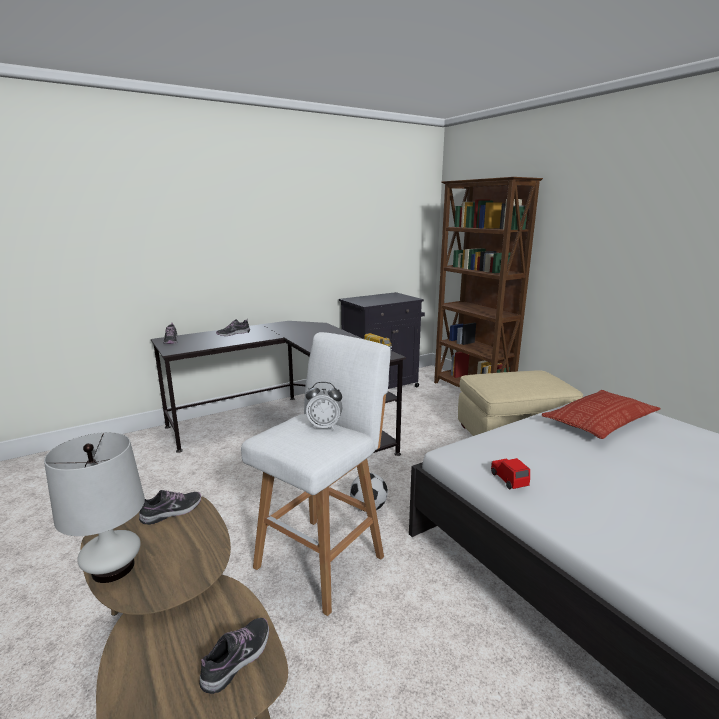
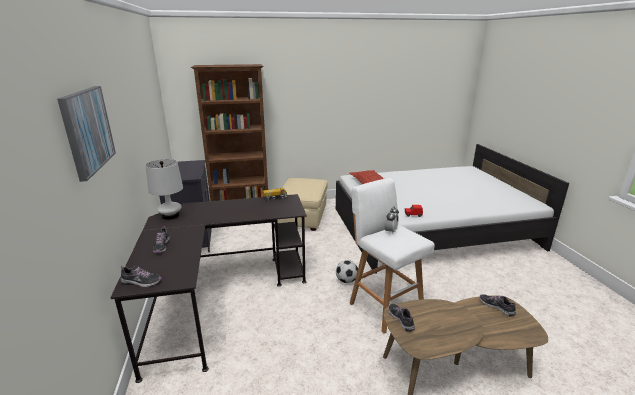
camera: 70 degrees left, 5 degrees up
(113, 568) = (451, 341): white table lamp -> white table lamp (170, 215)
(186, 207) = (87, 130): none -> picture

